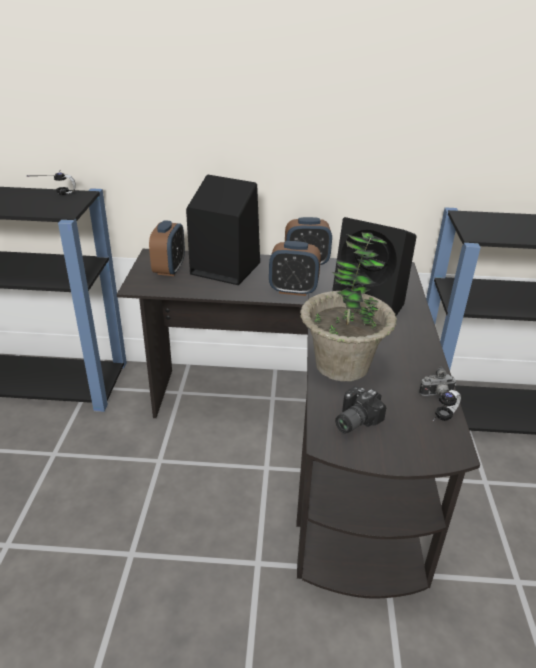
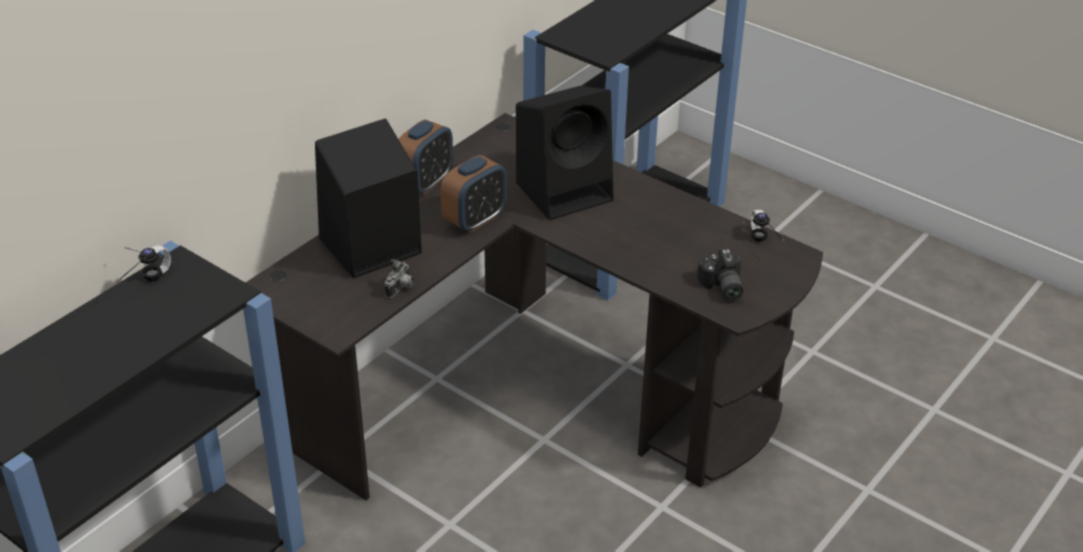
camera: 55 degrees left, 5 degrees up
(169, 269) = (321, 290): alarm clock -> none
(342, 365) = (641, 255): potted plant -> none
(437, 395) = (730, 225): camera -> camera (401, 289)

